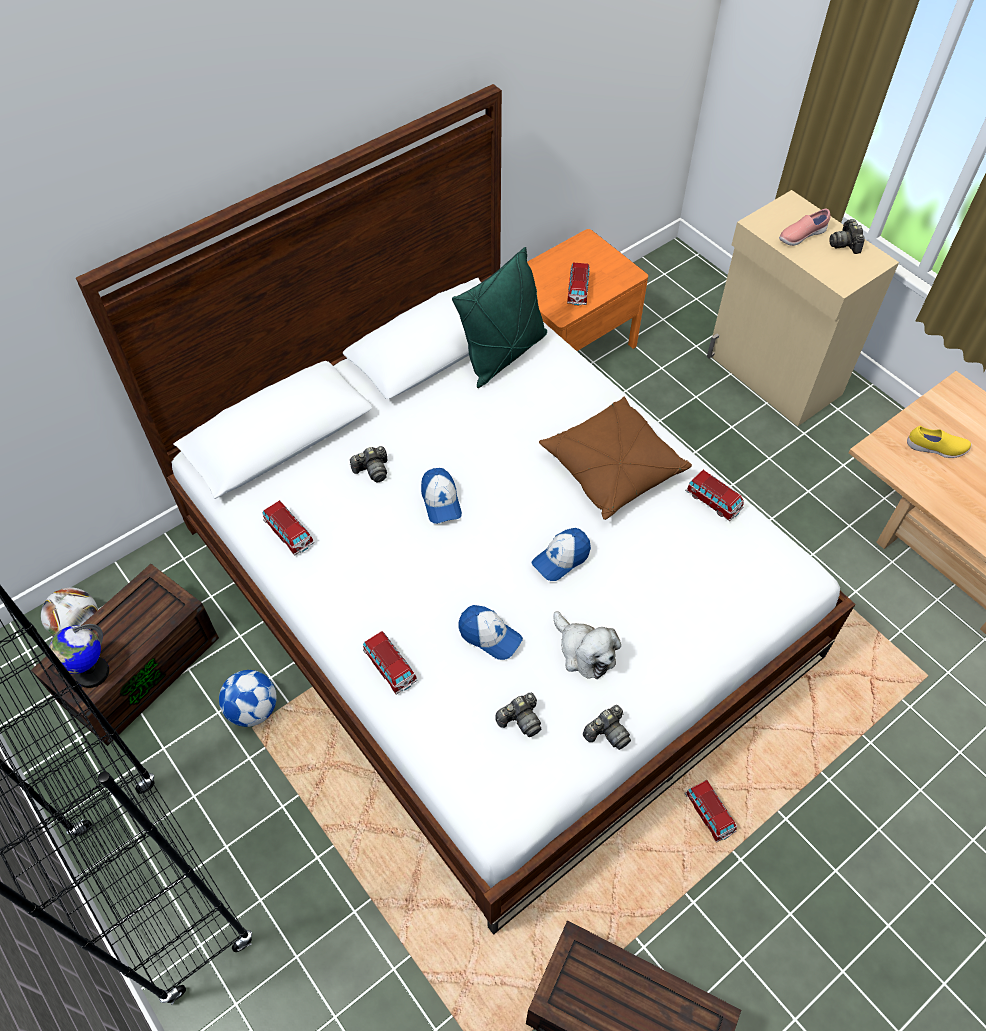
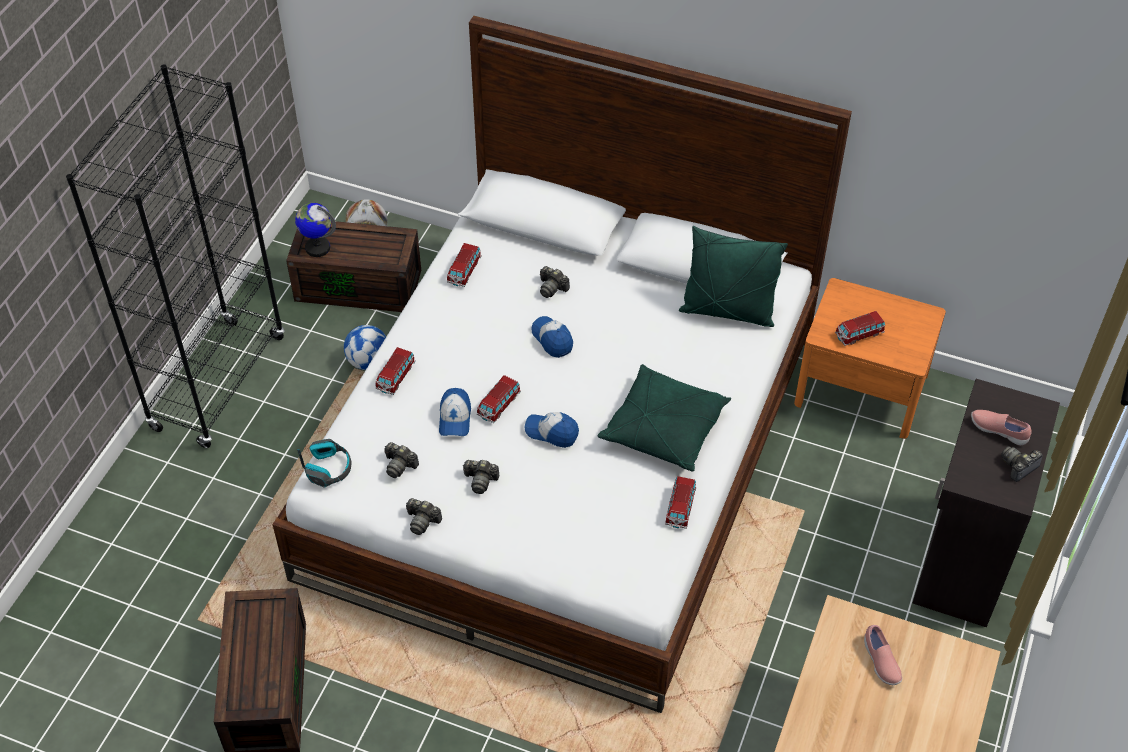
camera: 60 degrees right, 5 degrees down
(441, 501) = (552, 339): cap -> cap turned 105 degrees clockwise
(477, 797) = (328, 468): none -> headphones
(584, 651) = (480, 480): plush toy -> camera
(612, 468) = (664, 429): brown pillow -> green pillow
(709, 813) = (460, 680): toy car -> toy car (499, 405)
(773, 375) = (961, 560): beige cabinet -> black cabinet
(936, 449) = (880, 662): yellow shoe -> pink shoe

